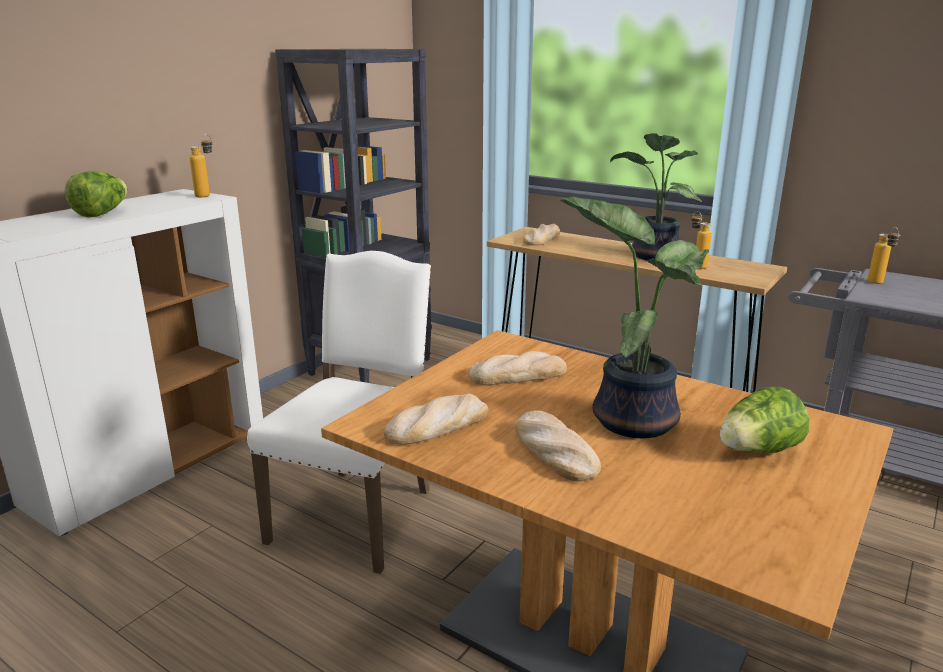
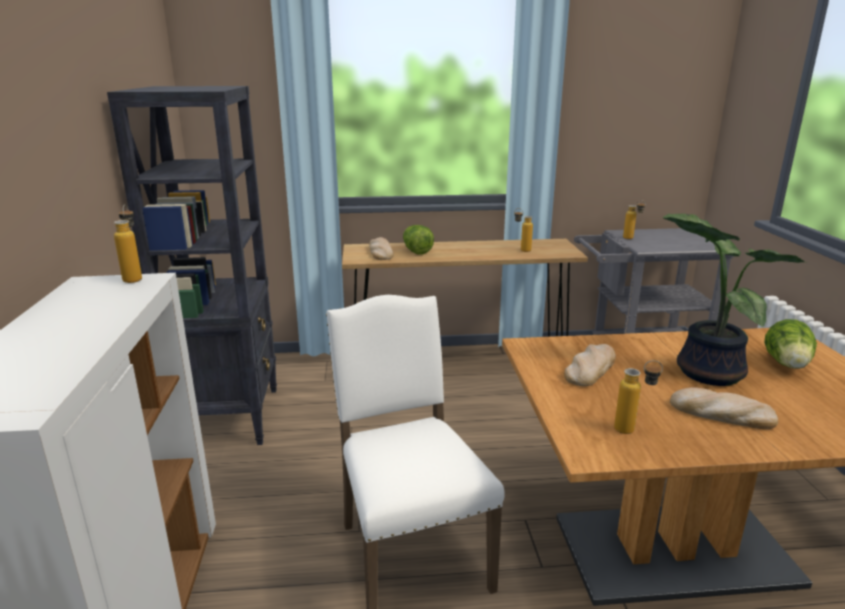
camera: 40 degrees left, 0 degrees up
(102, 213) = (68, 333): lettuce -> lettuce (416, 251)
(437, 426) = (632, 430): bread -> bottle
(652, 256) = (482, 249): potted plant -> none

